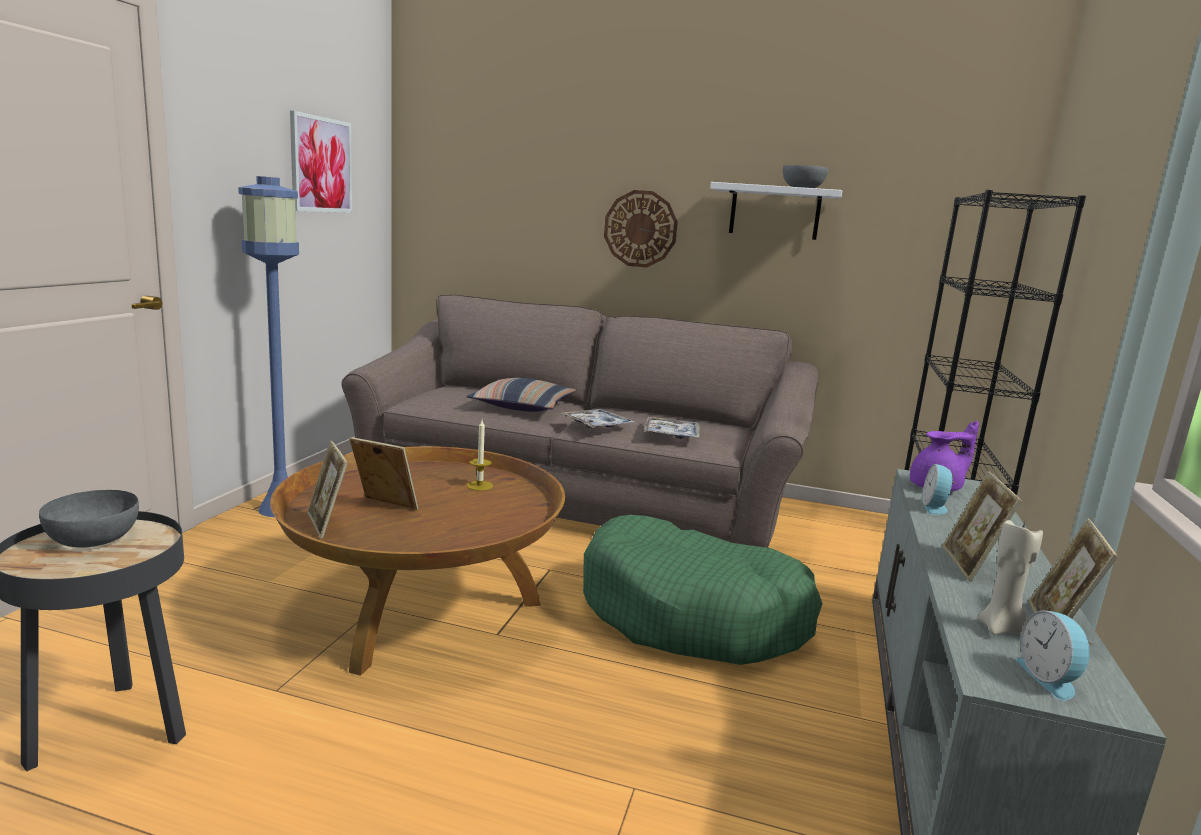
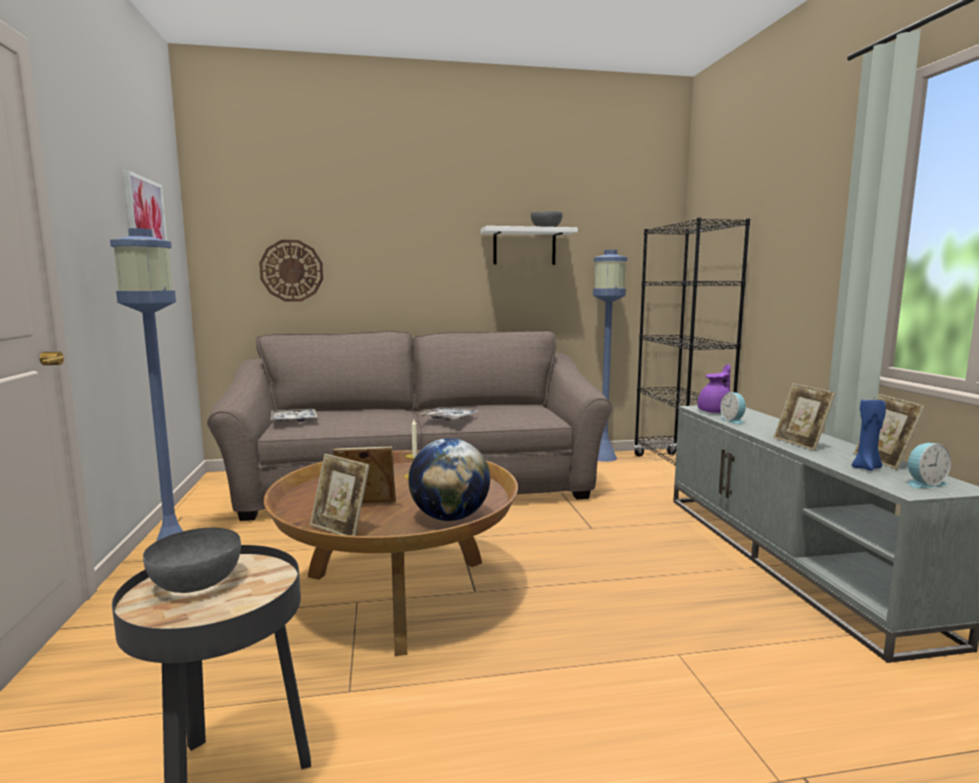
camera: 25 degrees left, 5 degrees down
(441, 541) = (450, 518): none -> globe
(522, 406) = (373, 416): pillow -> none
(640, 229) = (425, 266): wall clock -> wall clock (291, 271)
(671, 435) = (507, 415): tray -> tray (294, 420)
(693, 614) = (586, 539): green dog bed -> none
(847, 516) = (603, 457): none -> blue floor lamp
(1001, 629) = (866, 468): beige candle -> blue candle
(1050, 678) = (923, 483): alarm clock -> alarm clock turned 75 degrees counterclockwise

